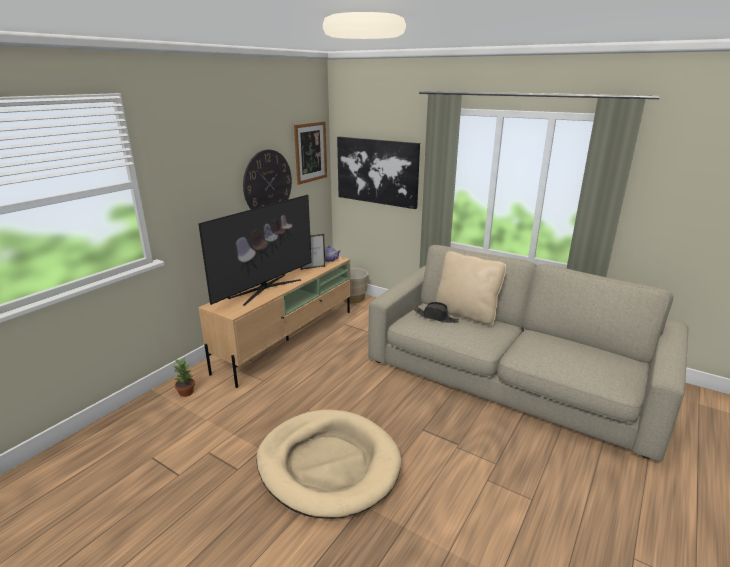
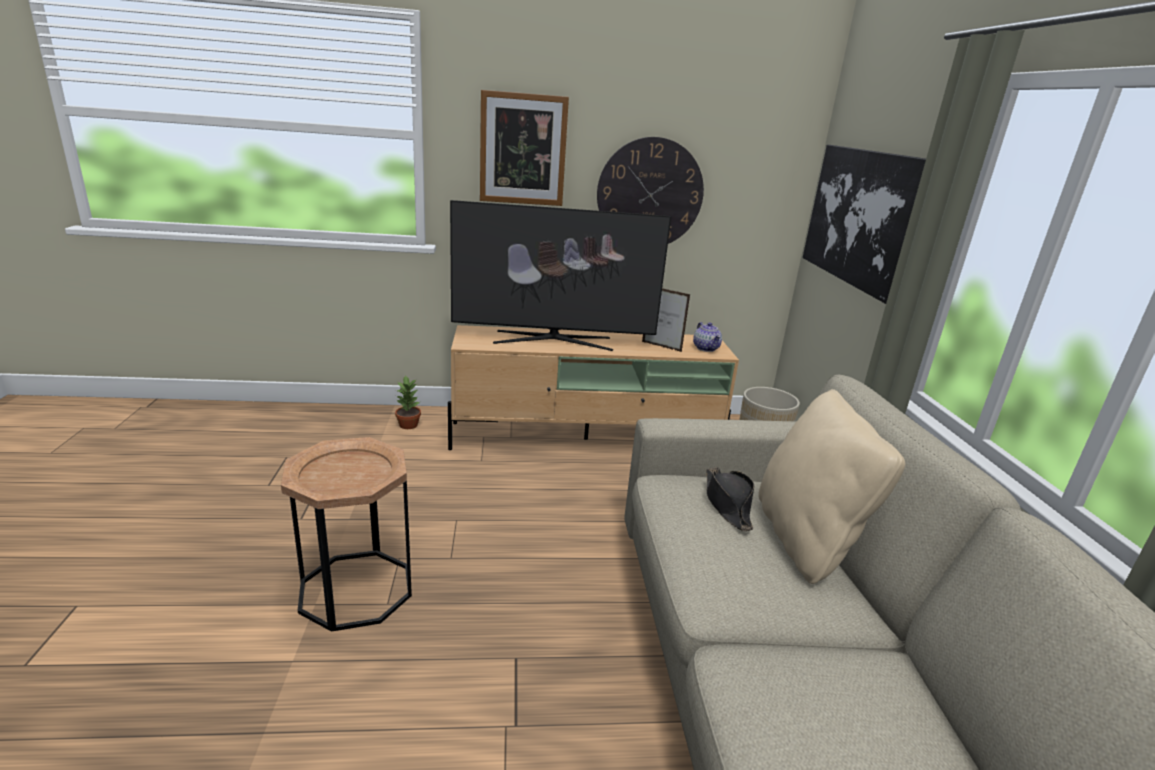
camera: 50 degrees right, 0 degrees up
(310, 152) = (763, 164): picture -> picture (523, 149)
(328, 465) = (356, 589): beige dog bed -> brown side table

